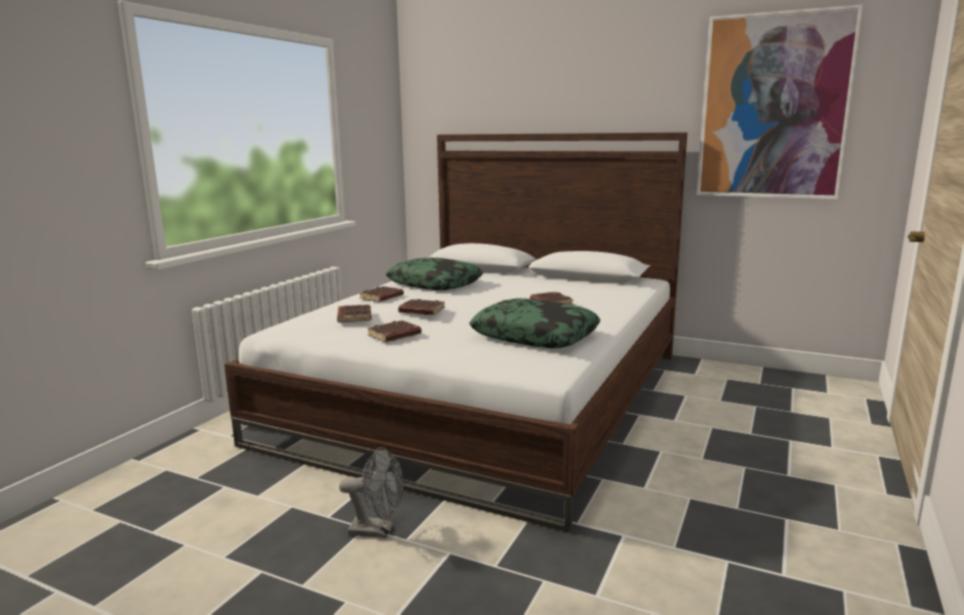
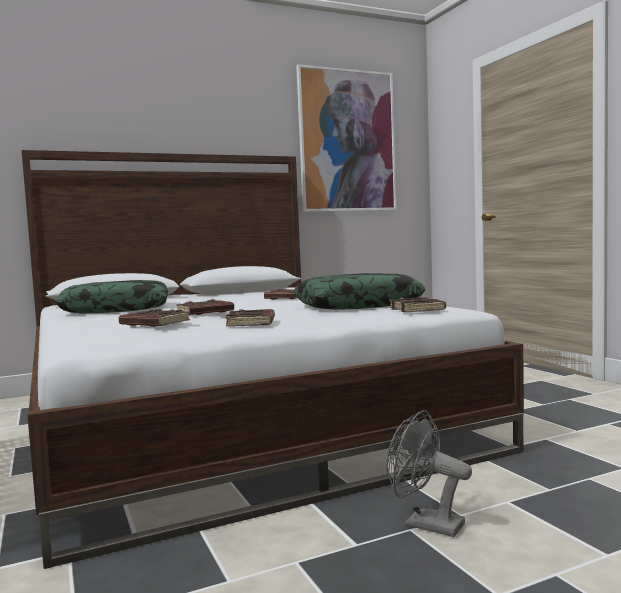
camera: 50 degrees left, 10 degrees down
(378, 530) = (425, 524): grey fan -> grey fan turned 105 degrees counterclockwise
(382, 297) = (105, 319): brown book -> brown book (417, 309)

